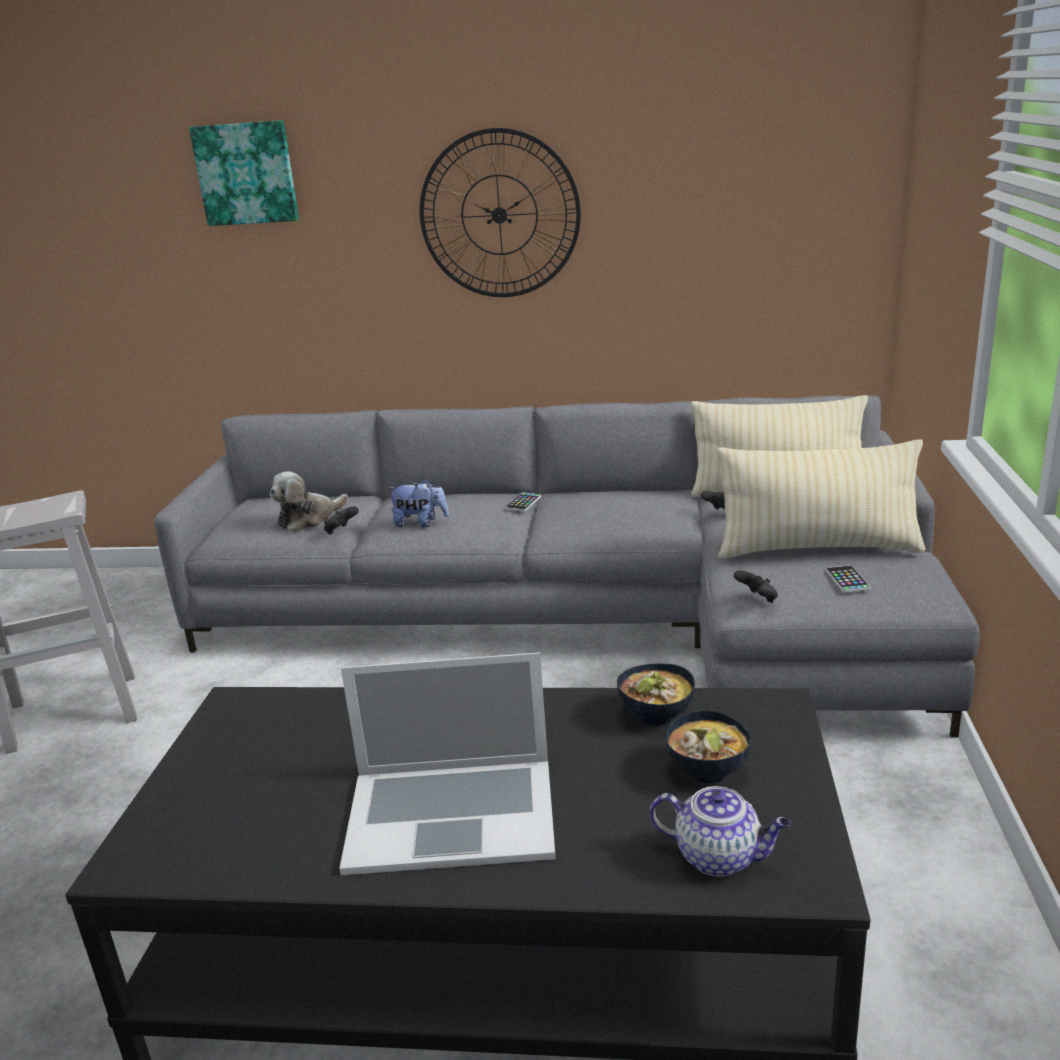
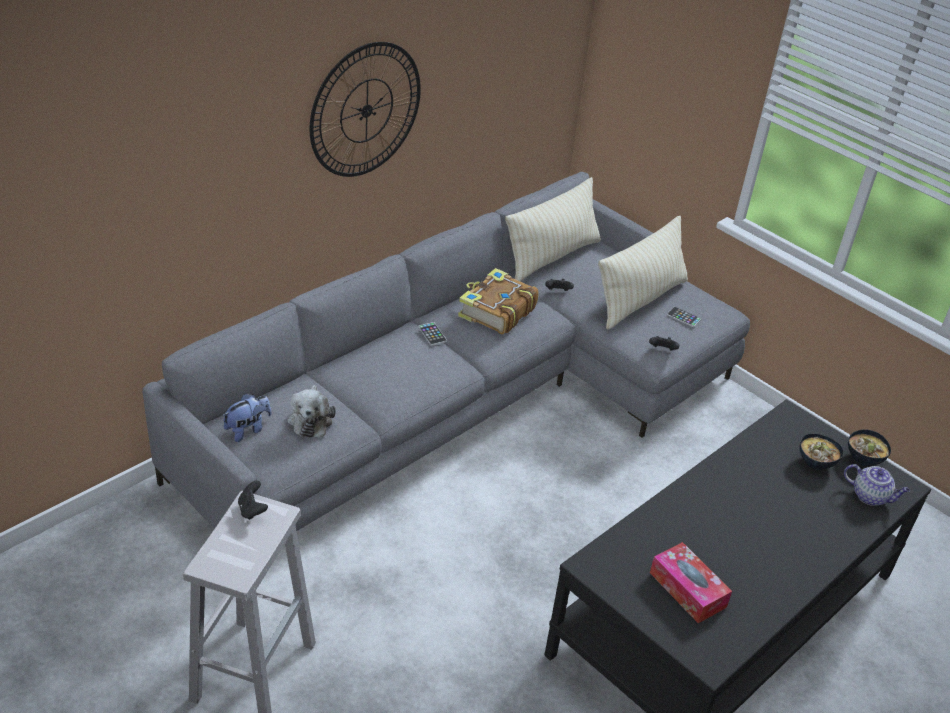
camera: 55 degrees left, 15 degrees up
(246, 173) = (167, 129): picture -> none
(261, 784) = (687, 590): none -> tissue box
(341, 531) = (356, 418): black game controller -> black game controller (252, 510)
(420, 523) = (399, 384): plush toy -> plush toy (248, 429)
(451, 813) = (774, 545): laptop -> none
(616, 505) = (496, 311): none -> book
(654, 714) = (760, 448): bowl -> bowl (863, 459)
(719, 856) = (870, 496): teapot -> teapot turned 60 degrees clockwise

